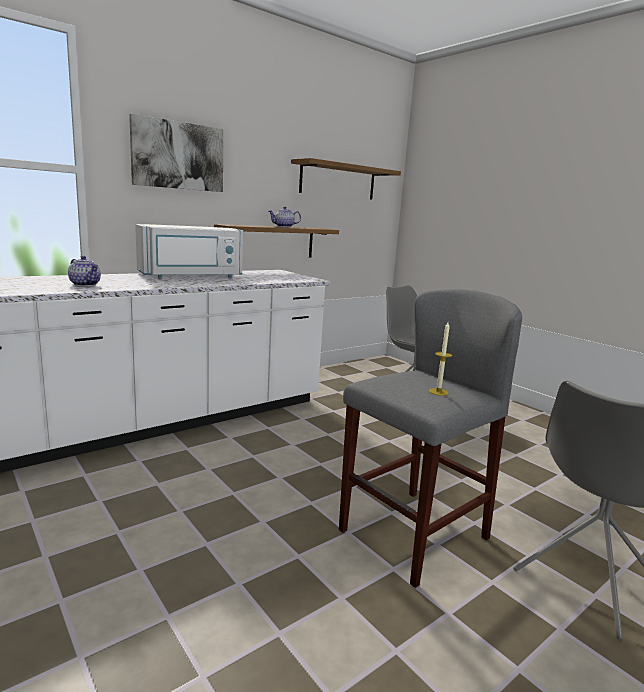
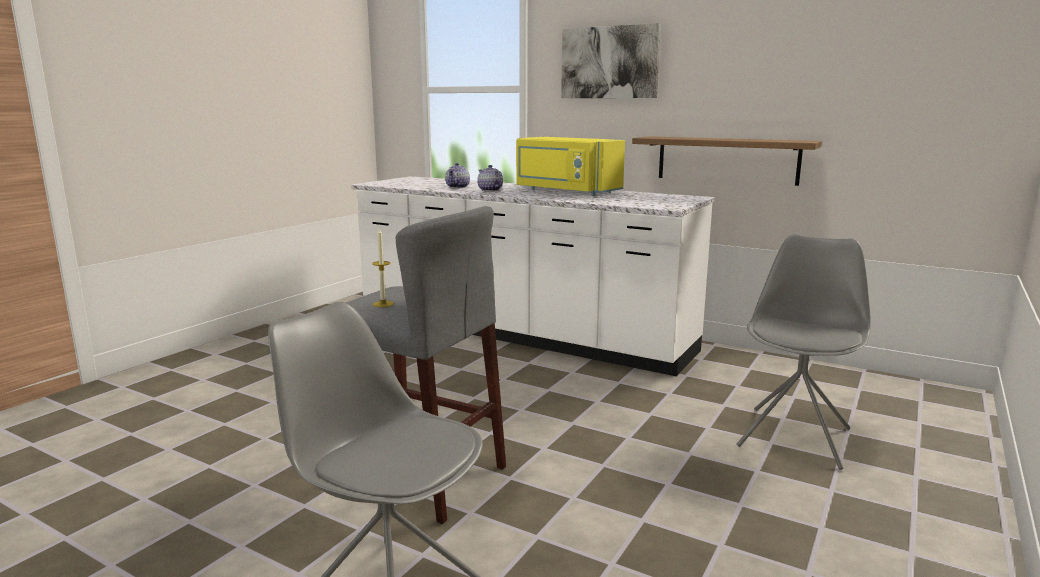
camera: 70 degrees right, 0 degrees up
(191, 276) = (565, 191): white microwave -> yellow microwave
(284, 227) = (732, 139): teapot -> teapot (489, 190)
(338, 181) = (863, 63): shelf -> none

